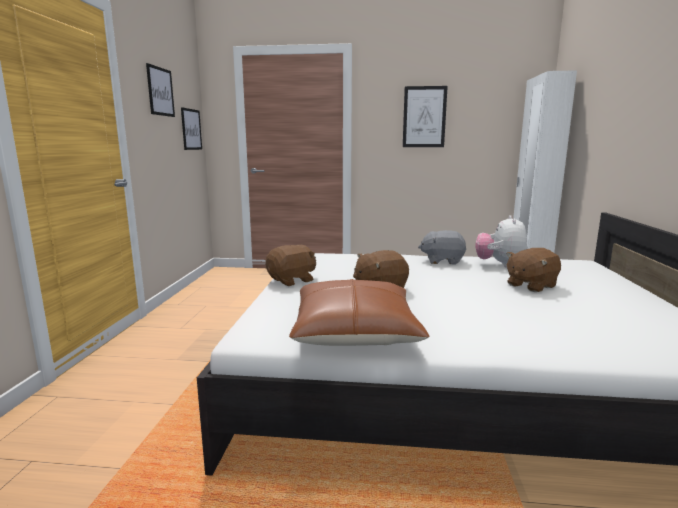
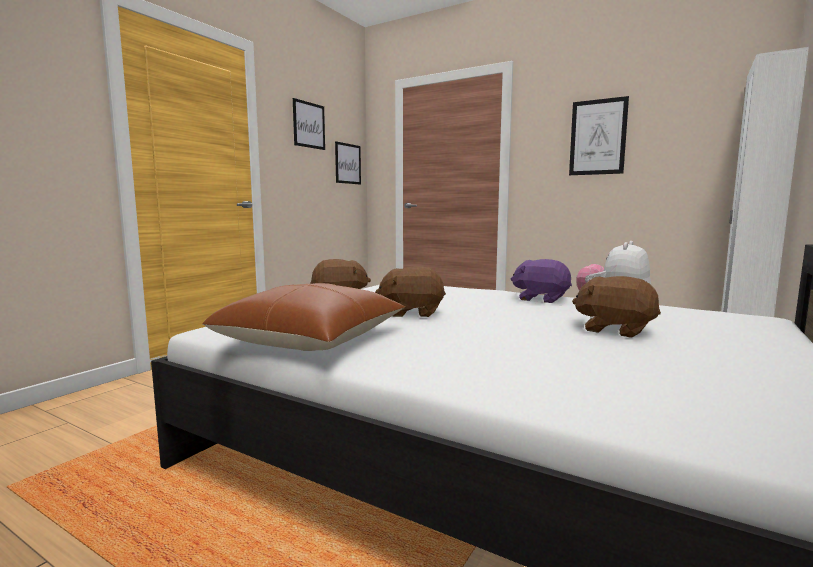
camera: 25 degrees right, 5 degrees down
(442, 261) = (541, 299): grey plush toy -> purple plush toy
(530, 285) = (615, 330): brown plush toy -> brown plush toy turned 45 degrees clockwise

